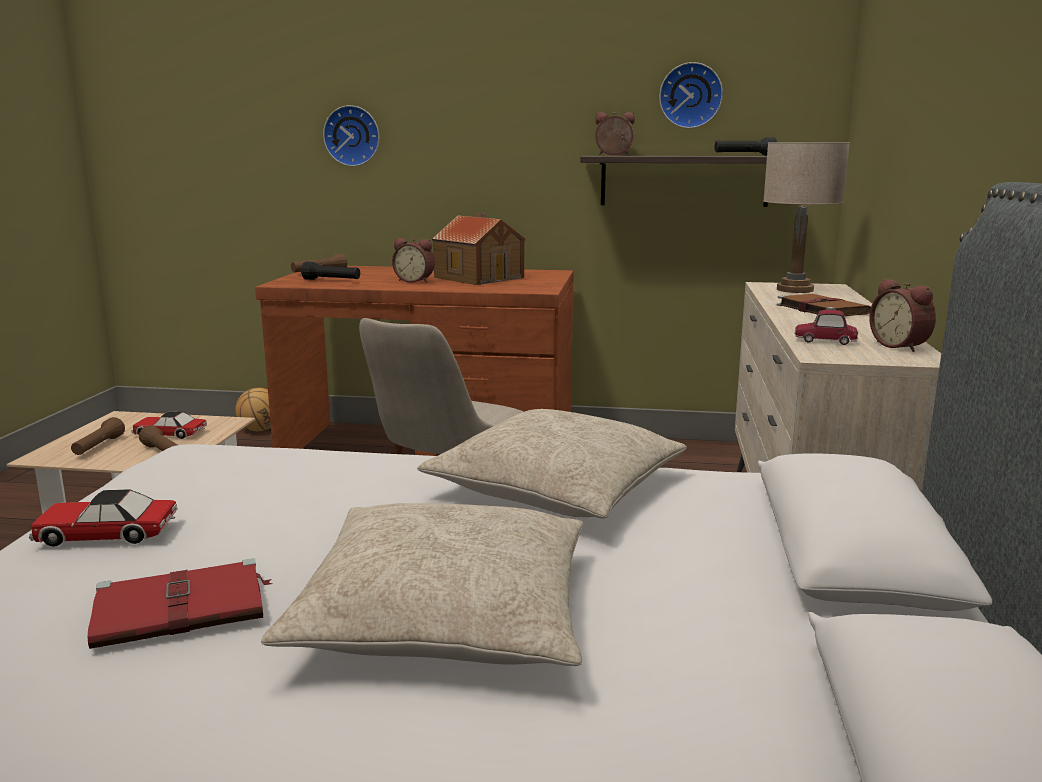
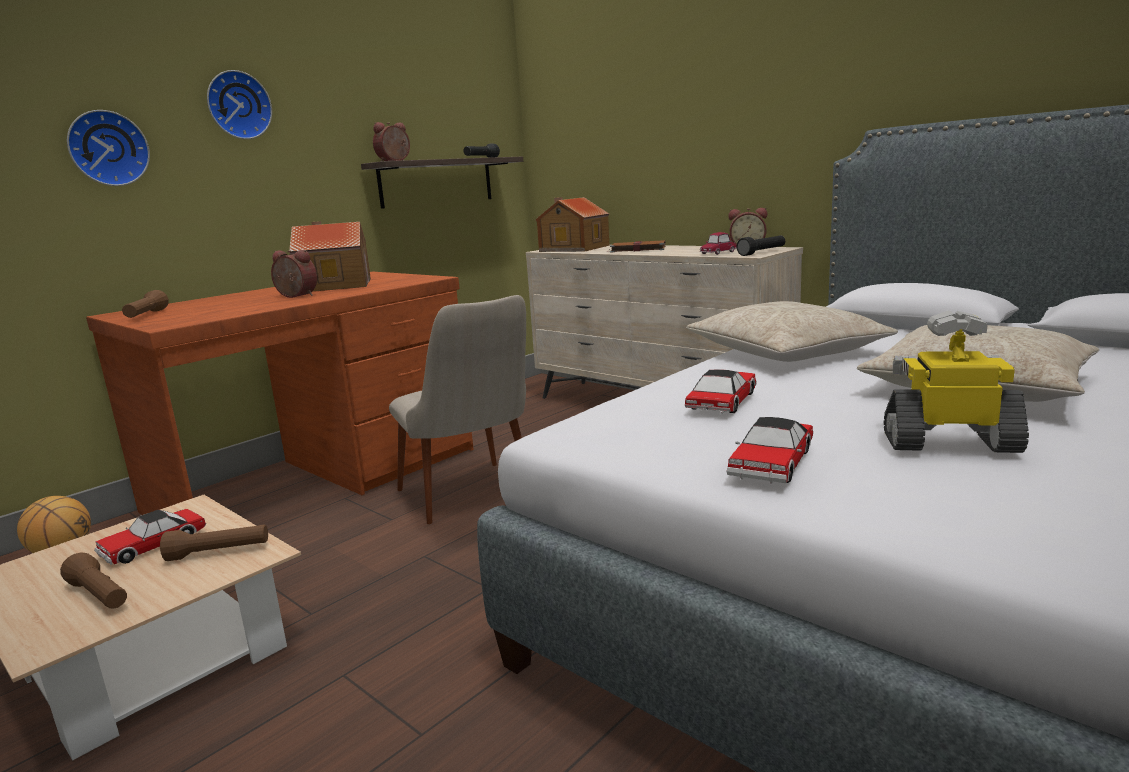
camera: 55 degrees left, 0 degrees up
(183, 609) = (950, 442): red book -> toy robot
(289, 486) = (722, 402): none -> toy car
(332, 280) = (209, 313): black flashlight -> black flashlight (762, 252)
(415, 281) = (295, 296): alarm clock -> alarm clock turned 120 degrees counterclockwise
(690, 95) = (430, 110): wall clock -> wall clock (238, 105)
(794, 290) = (573, 248): beige table lamp -> toy house

